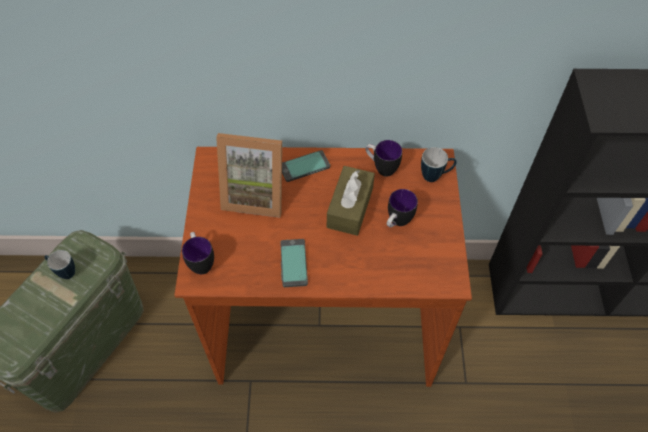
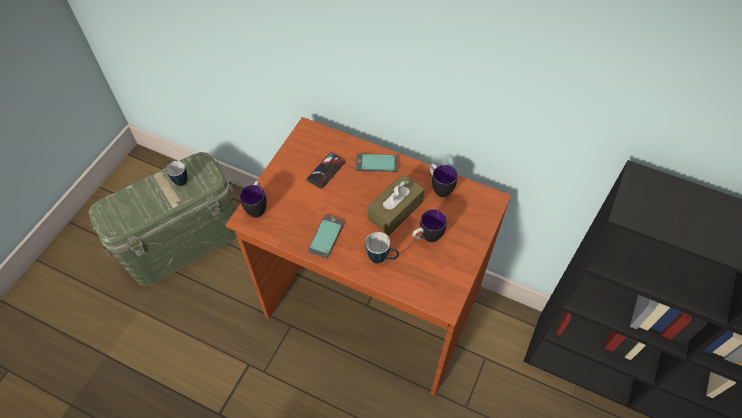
camera: 25 degrees right, 0 degrees up
(255, 194) = (326, 170): picture frame -> phone
(435, 176) = (481, 212): mug -> mug (382, 259)

